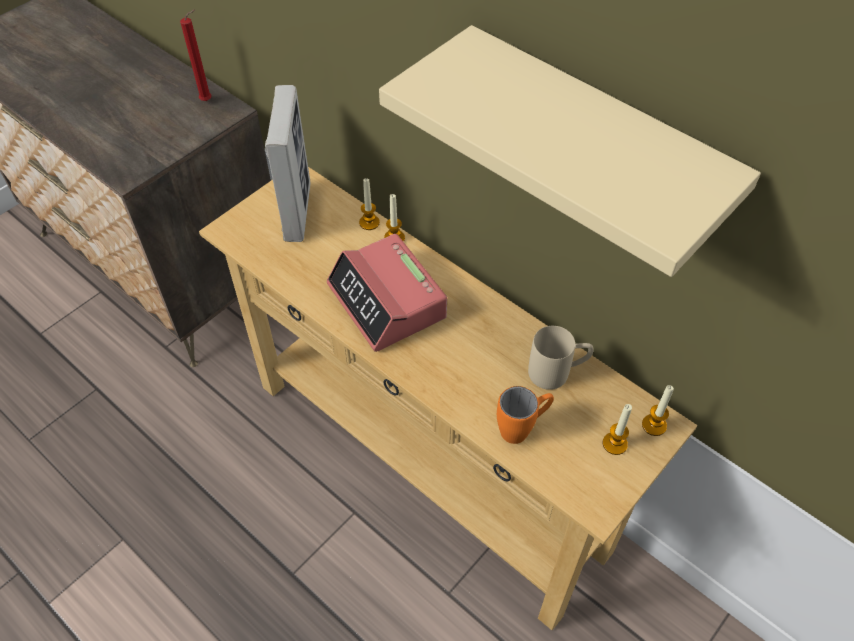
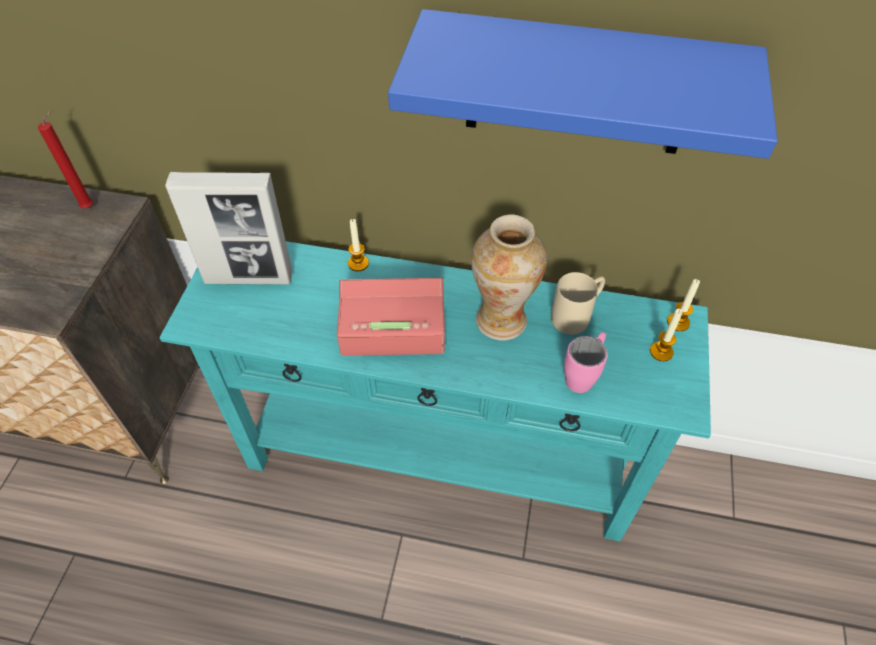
camera: 30 degrees left, 0 degrees up
(297, 212) = (249, 277): picture frame -> picture frame turned 120 degrees clockwise
(369, 222) = (325, 259): candle -> none
(387, 302) = (392, 322): alarm clock -> alarm clock turned 150 degrees clockwise
(428, 464) = (438, 459): beige console table -> turquoise console table
(484, 344) = (501, 320): none -> vase
(522, 428) = (583, 375): orange mug -> pink mug
(594, 145) = (578, 86): beige shelf -> blue shelf

